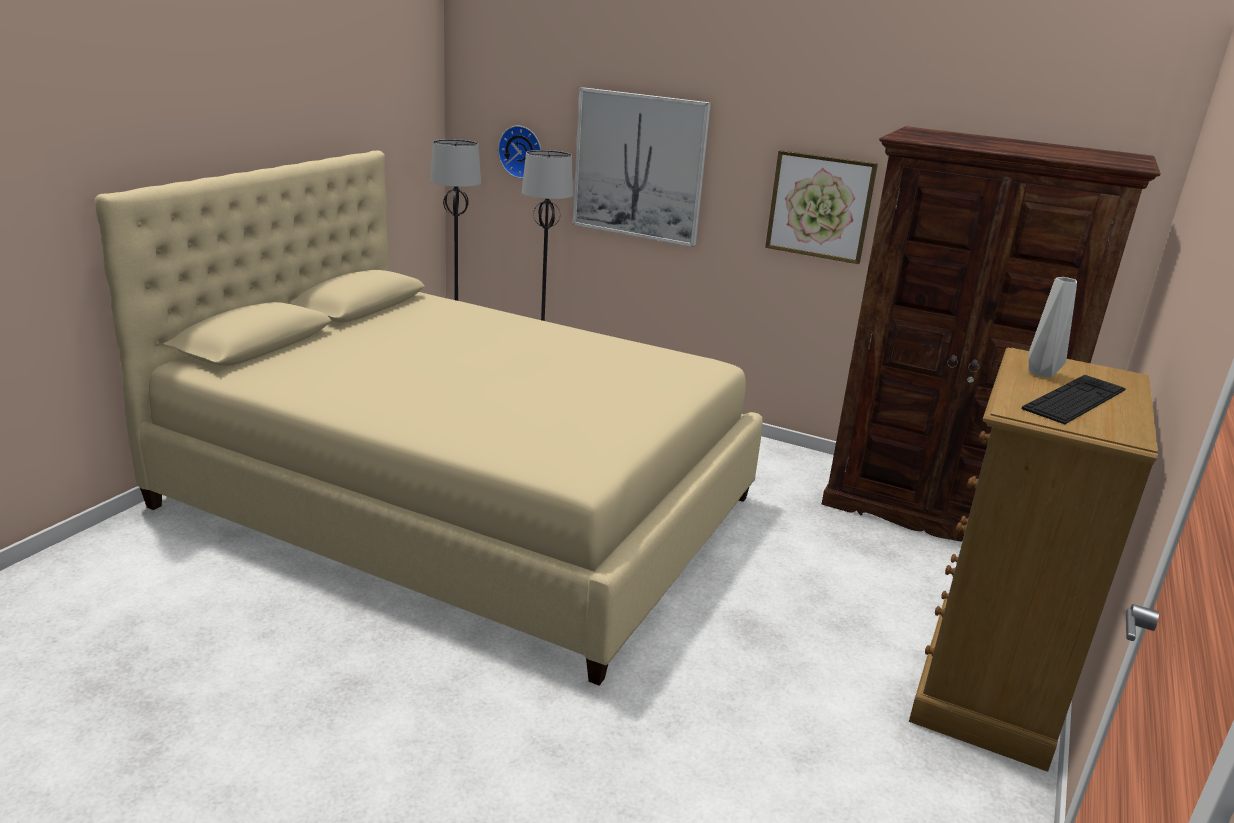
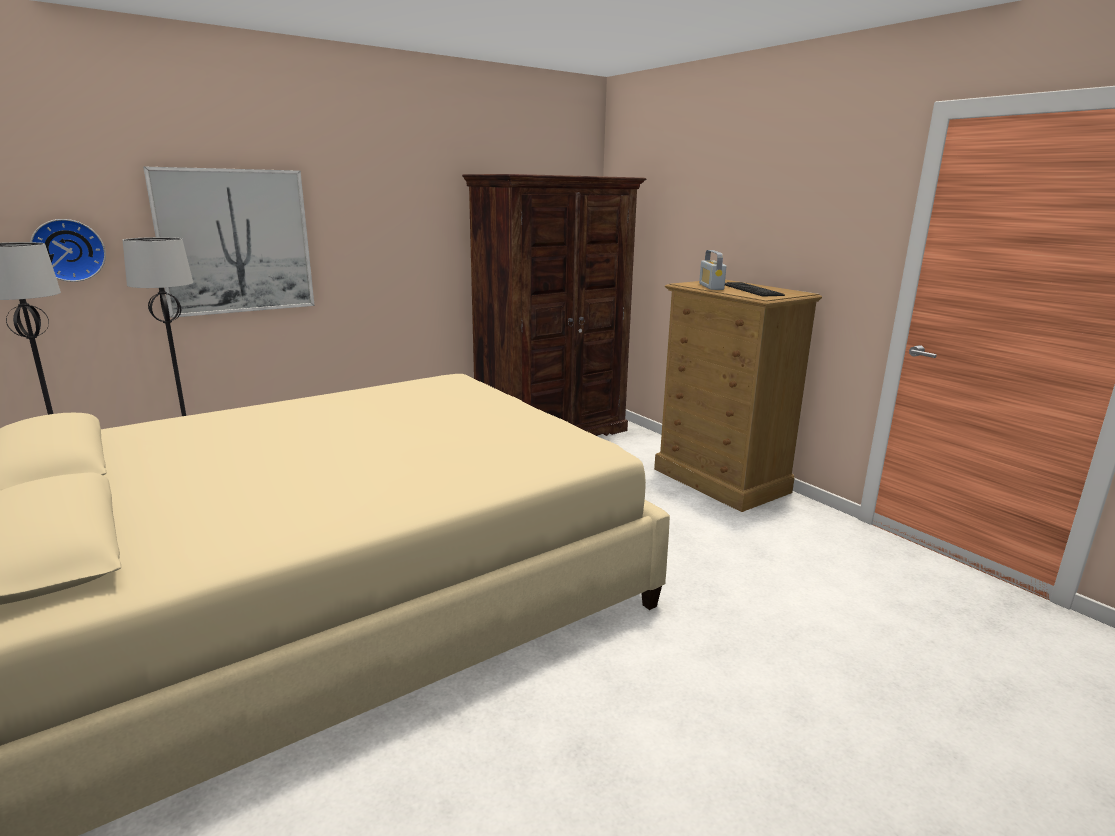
camera: 60 degrees left, 5 degrees down
(820, 206) = (411, 246): picture -> none
(1039, 372) = (711, 287): grey vase -> radio

